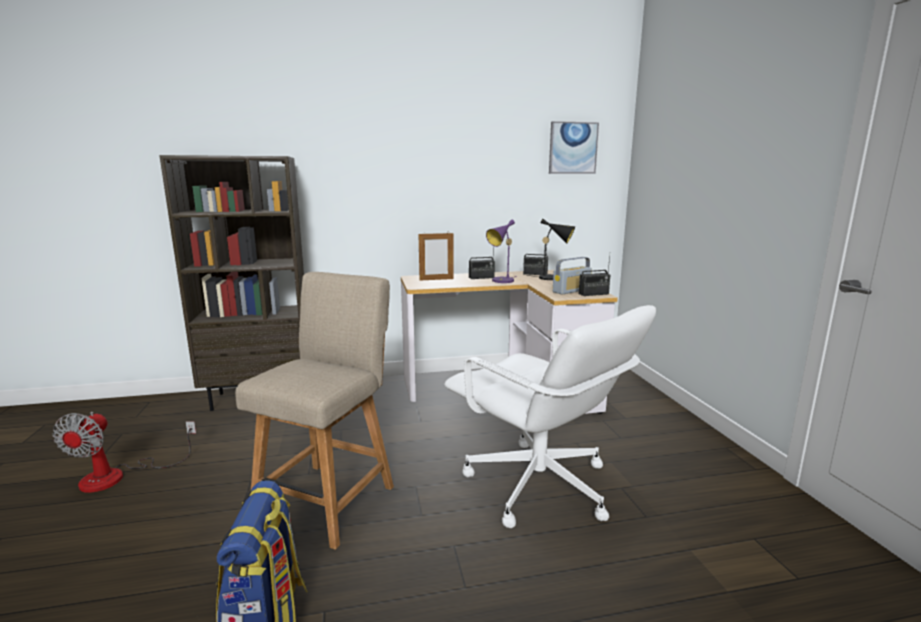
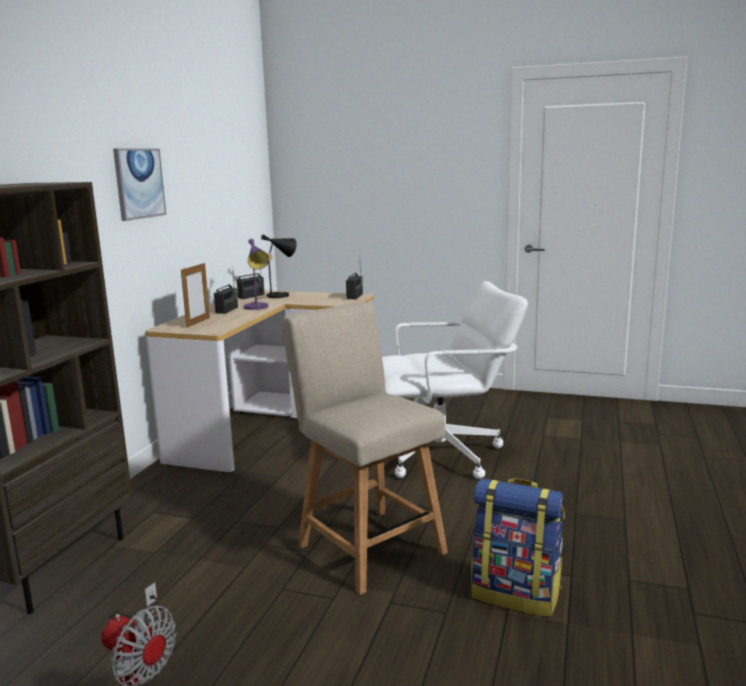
camera: 60 degrees left, 0 degrees up
(571, 291) = (334, 299): radio -> none
(573, 148) = (239, 157): picture -> picture (139, 183)

